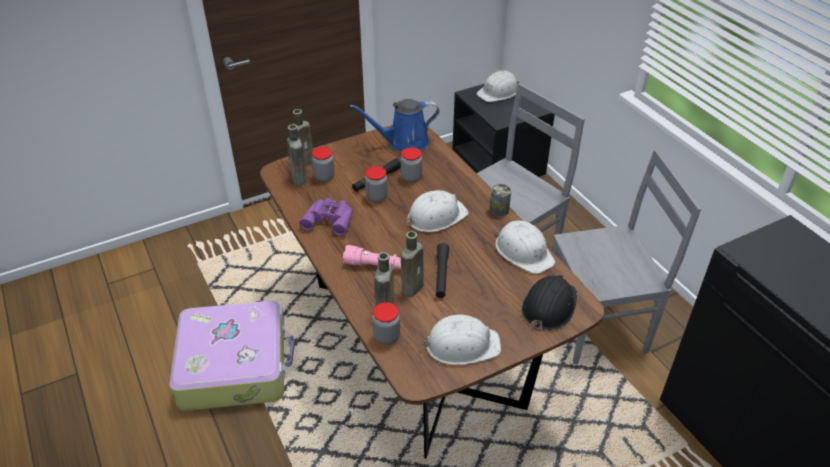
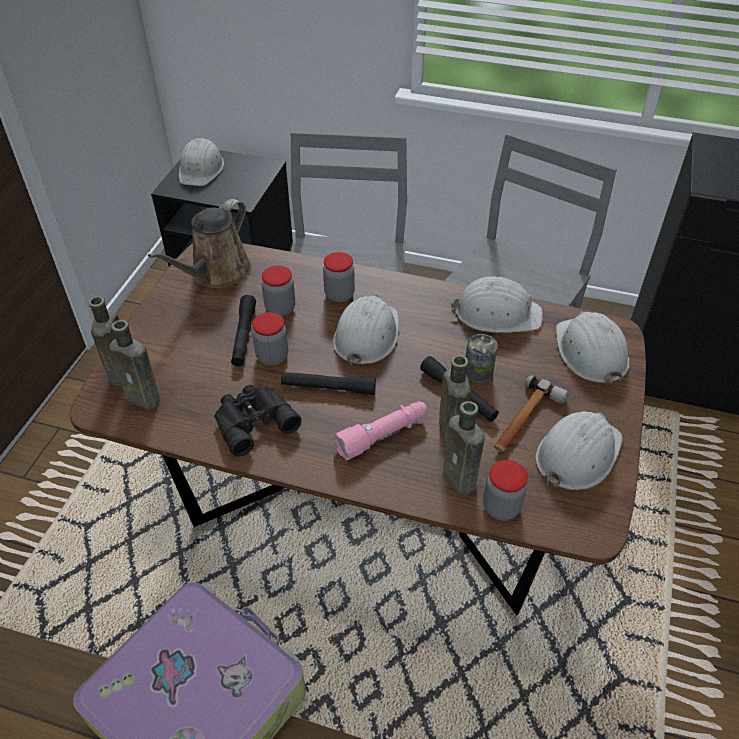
camera: 45 degrees left, 5 degrees up
(324, 177) = (174, 374): jar -> jar (339, 294)
(329, 219) = (252, 421): purple binoculars -> black binoculars
(382, 228) = (328, 388): none -> black flashlight
(404, 142) = (217, 273): blue watering can -> brown watering can
(458, 310) = (524, 420): none -> hammer
(499, 210) = (418, 286): can -> can (478, 372)
(549, 306) = (590, 352): black hard hat -> white hard hat

